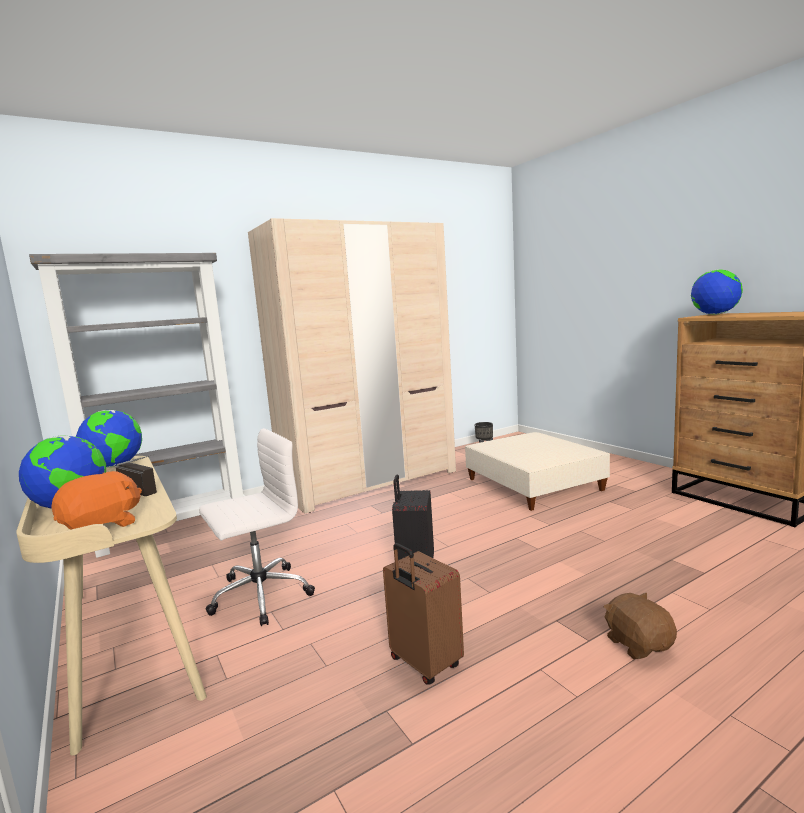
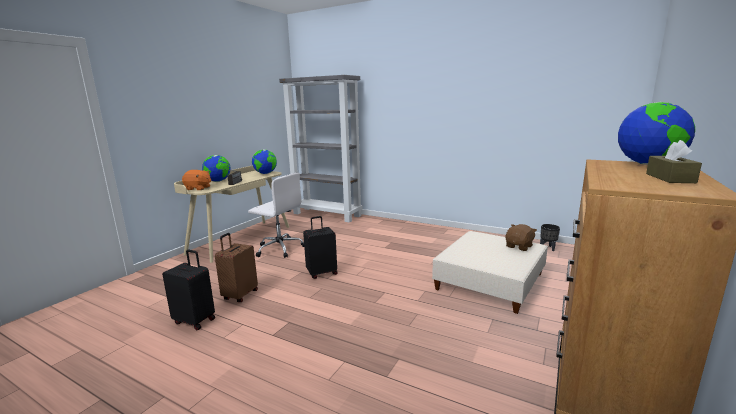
camera: 60 degrees right, 5 degrees up
(370, 482) = (425, 232): beige wardrobe -> none
(493, 735) = (195, 320): none -> black suitcase
(638, 644) = (274, 352): brown plush toy -> brown plush toy (519, 246)
(774, 313) = (670, 178): none -> brown tissue box

